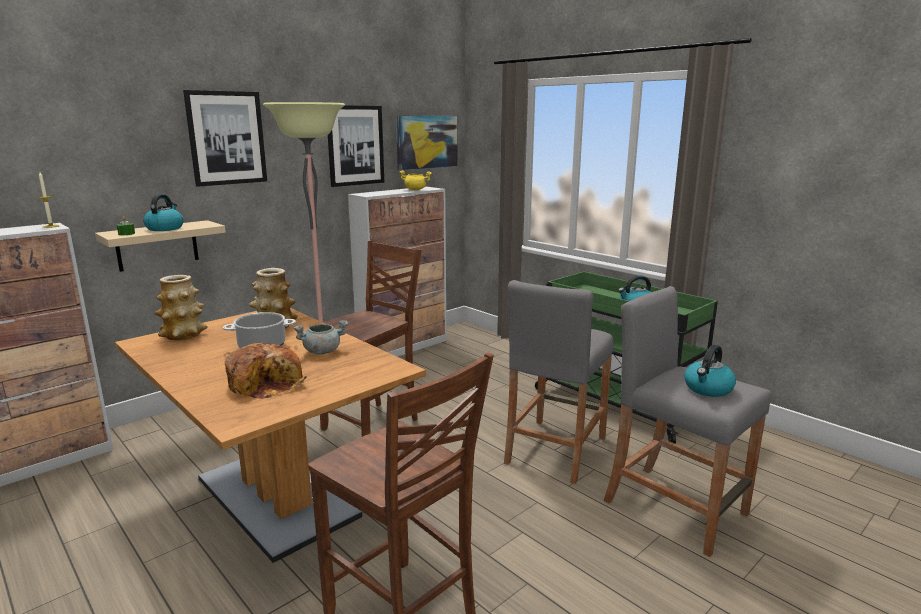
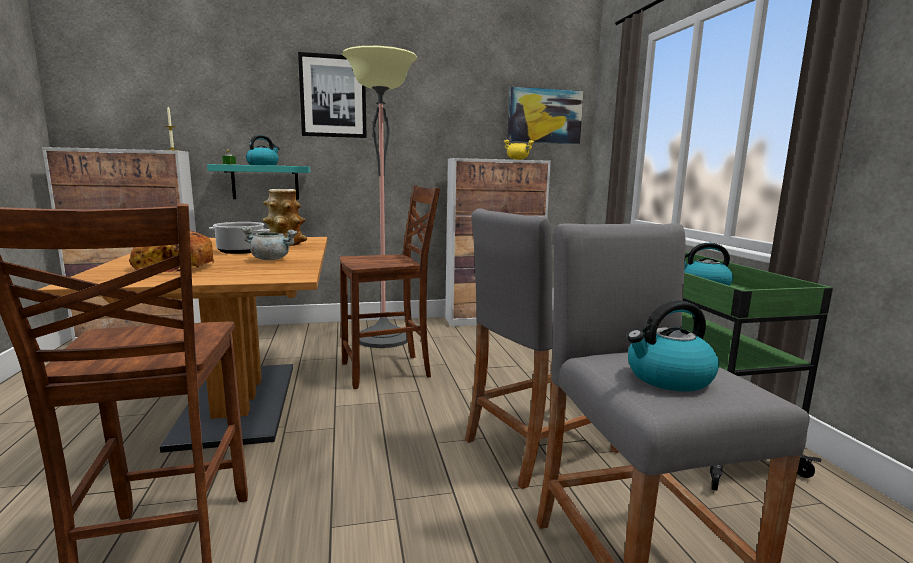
camera: 30 degrees right, 5 degrees down
(157, 245) = (265, 182): beige shelf -> turquoise shelf
(183, 335) = (214, 240): vase -> none
(355, 145) = (461, 113): picture -> none

